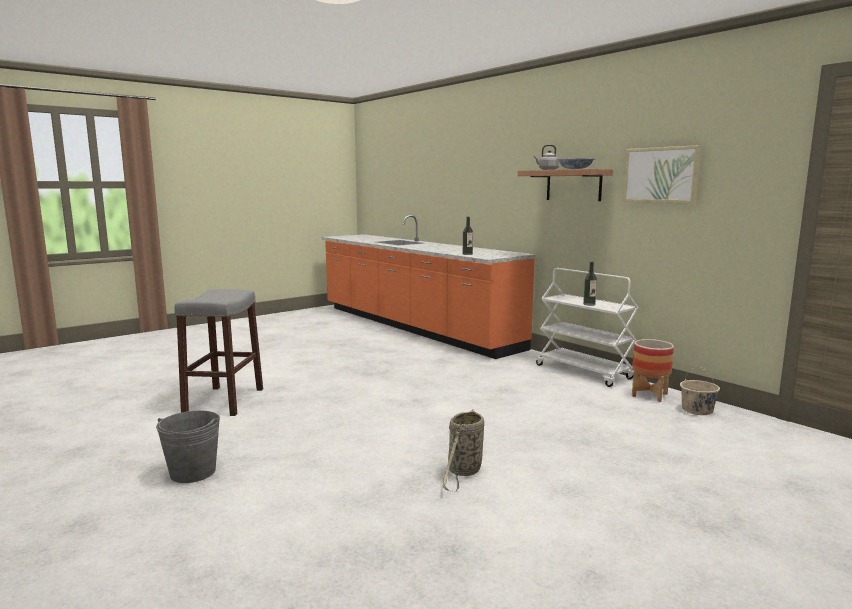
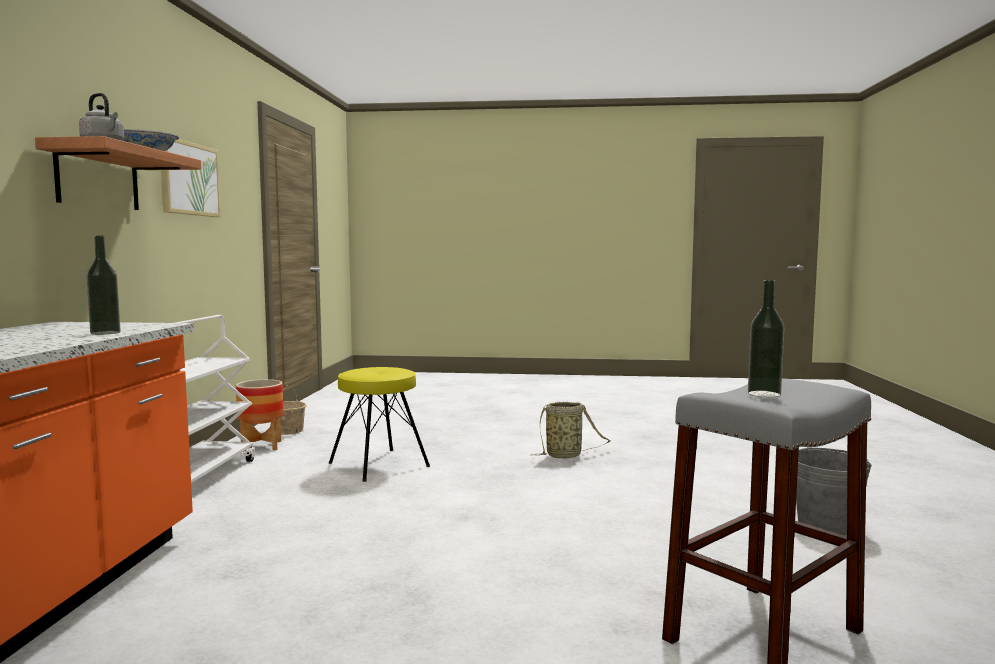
camera: 135 degrees left, 5 degrees down
(548, 410) = (379, 464): none -> yellow stool
(589, 304) = (212, 365): bottle -> bottle (764, 394)

